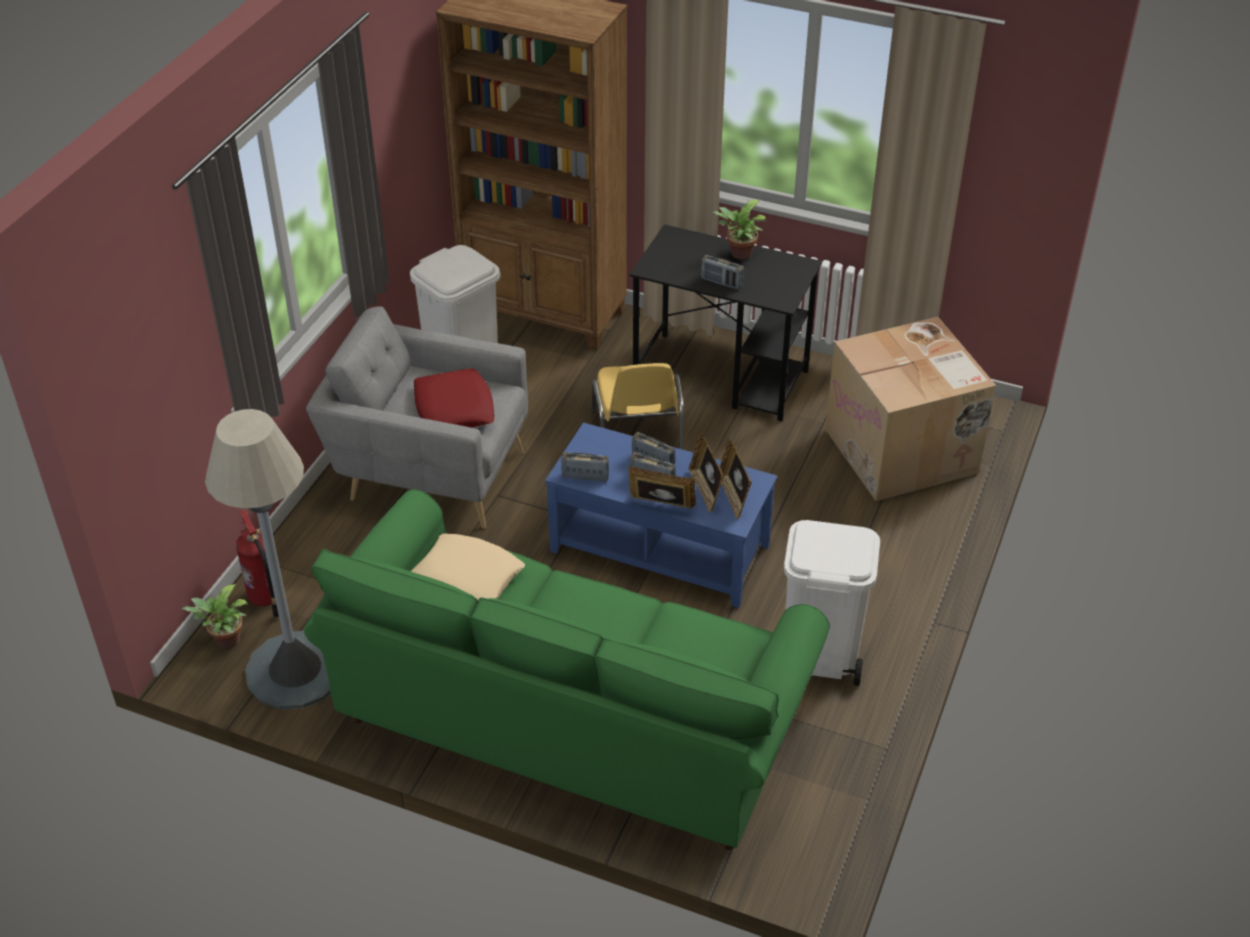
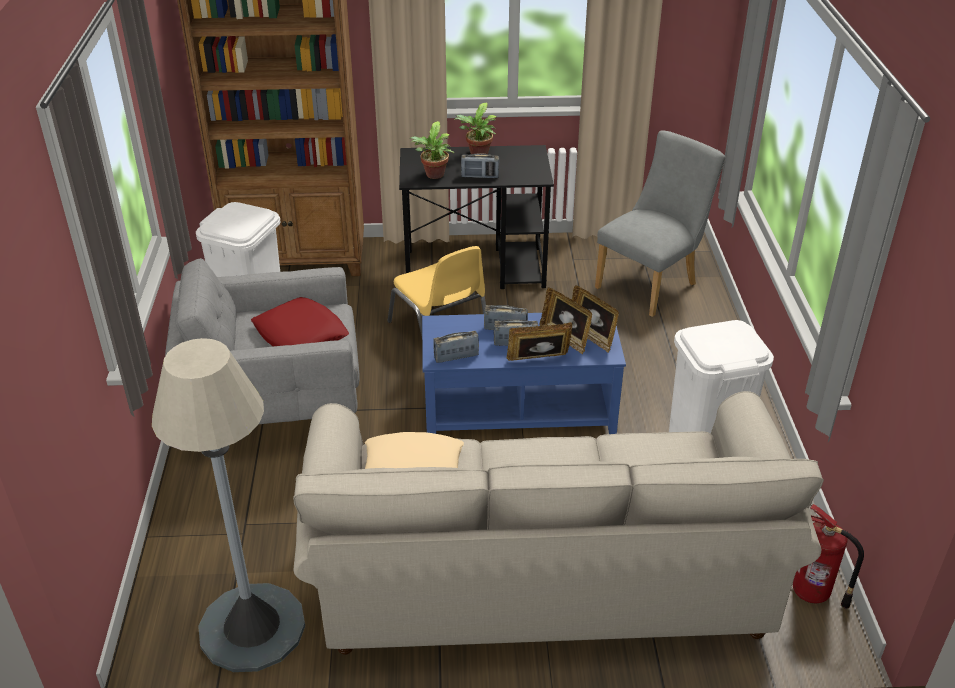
camera: 25 degrees left, 5 degrees down
(225, 642) = (161, 626): potted plant -> potted plant (434, 176)
(266, 598) = (181, 569): fire extinguisher -> fire extinguisher (813, 593)
(570, 718) = (542, 575): green sofa -> beige sofa
(903, 451) = (651, 284): cardboard box -> grey chair

